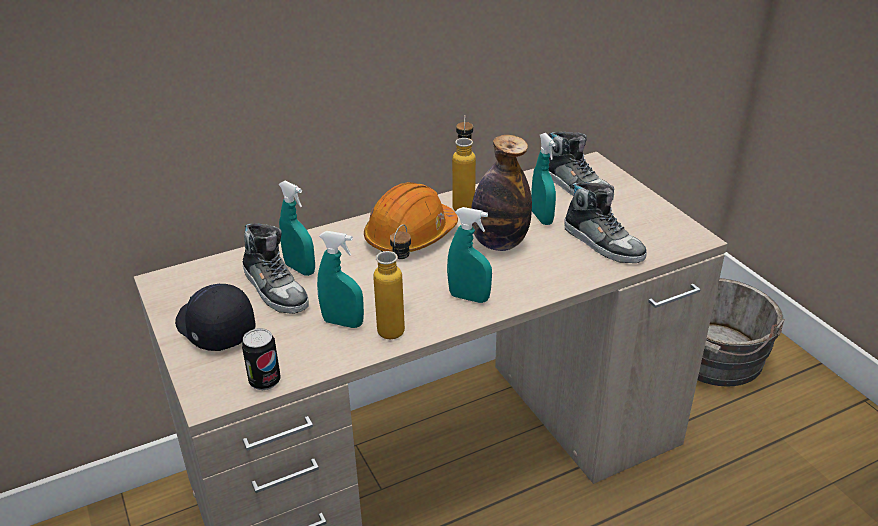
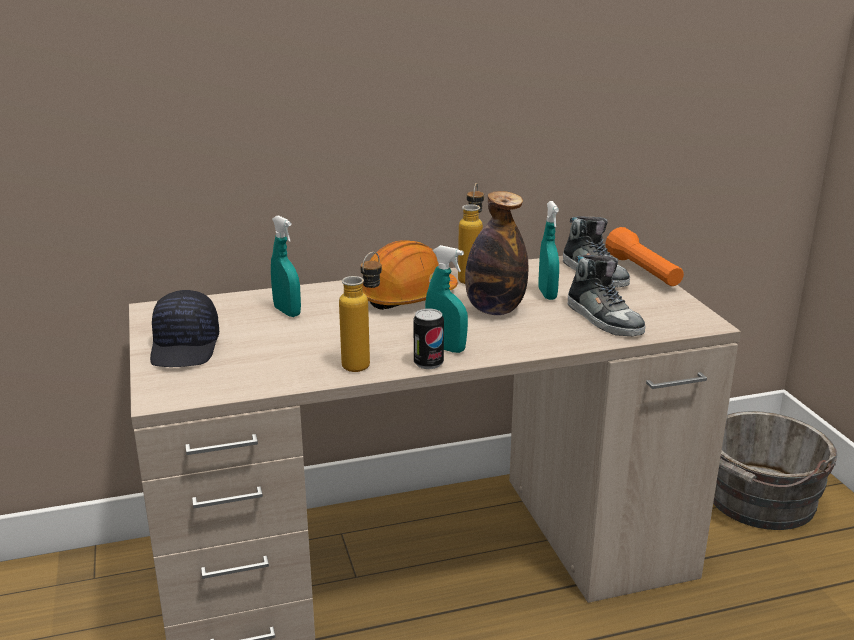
camera: 10 degrees right, 10 degrees down
(214, 328) = (186, 347): black cap -> black cap turned 150 degrees counterclockwise
(265, 381) = (217, 390): can -> can (428, 363)
(275, 289) = (257, 324): shoe -> none
(343, 322) = (311, 355): turquoise spray bottle -> none
(621, 181) = (643, 273): none -> orange flashlight

